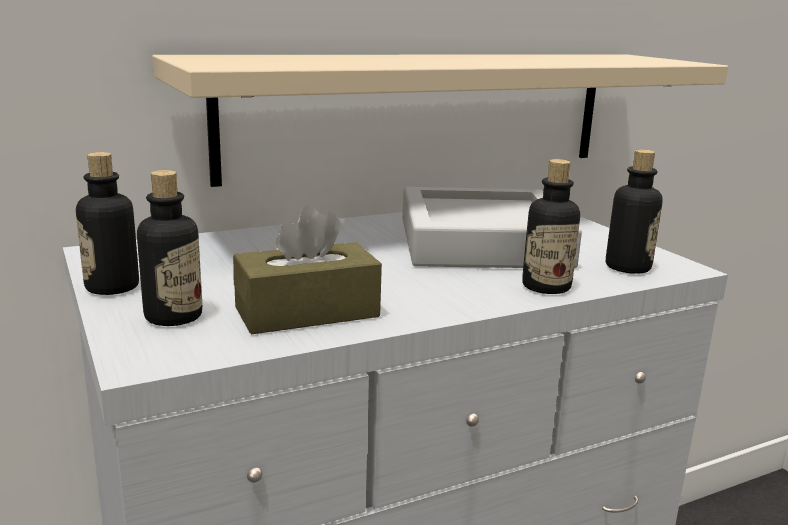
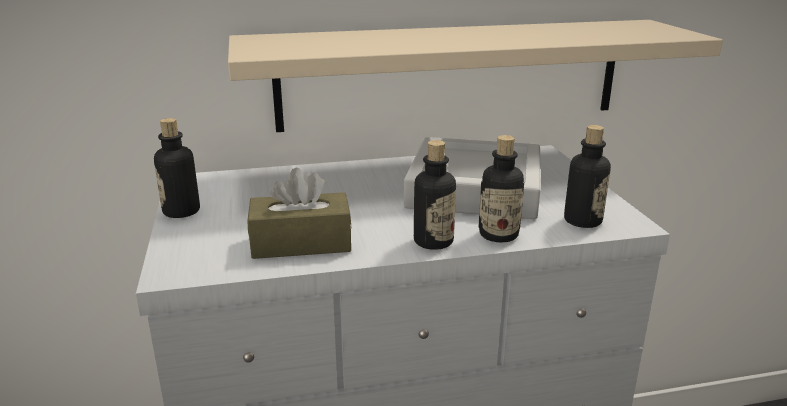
camera: 15 degrees right, 5 degrees up
(173, 316) = (209, 239): bottle -> bottle (433, 241)

